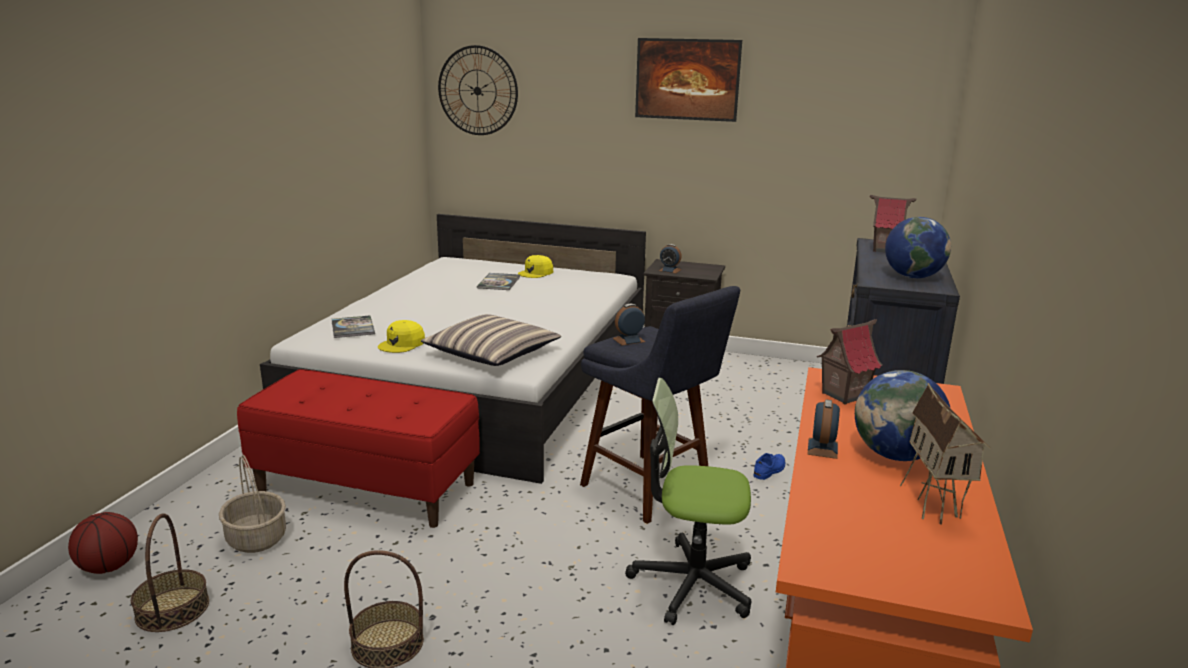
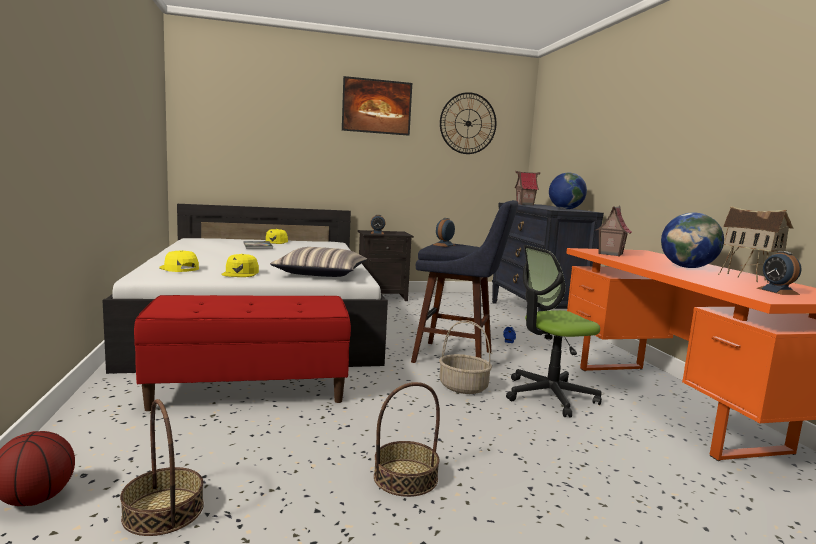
camera: 30 degrees left, 10 degrees down
(257, 539) = (189, 440): basket -> basket (464, 387)
(352, 328) = (179, 268): book -> yellow cap
(477, 91) = (215, 106): wall clock -> wall clock (468, 123)
(822, 448) = (653, 267): alarm clock -> alarm clock (777, 291)

